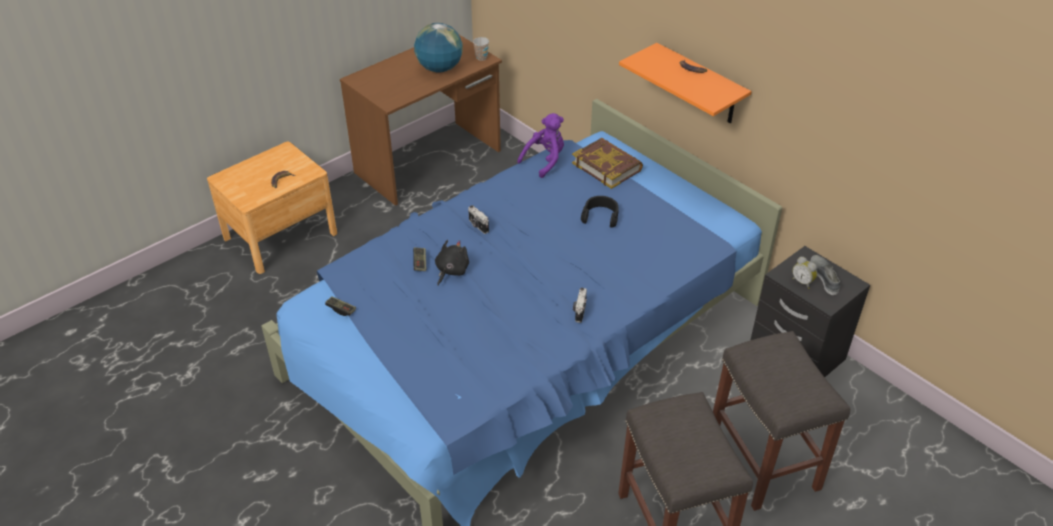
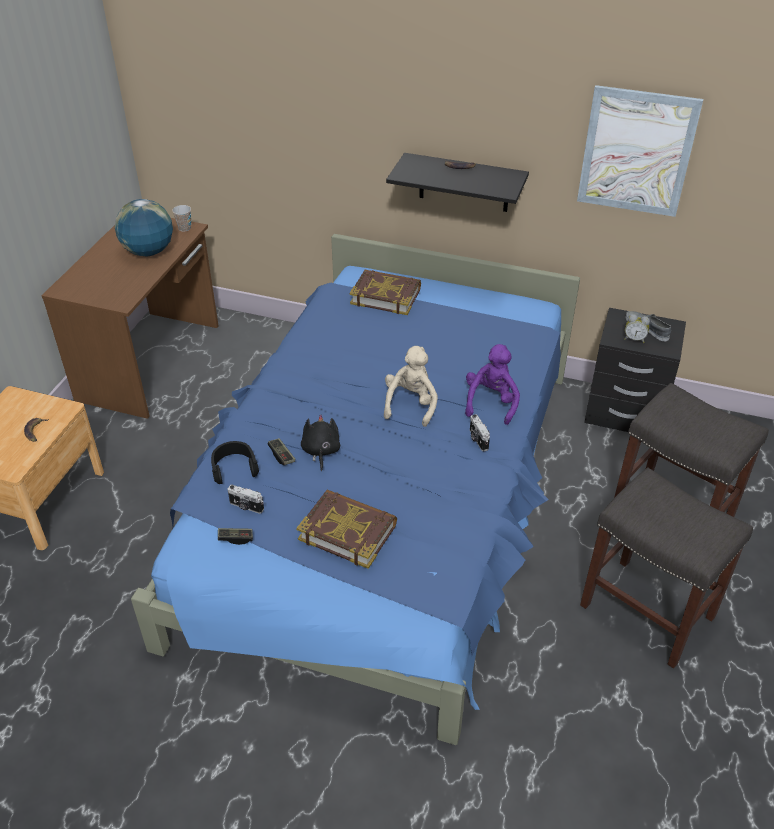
camera: 30 degrees left, 0 degrees up
(420, 338) = (348, 532): none -> book
(478, 226) = (311, 396): camera -> camera (246, 507)
(545, 161) = (322, 310): purple plush toy -> purple plush toy (491, 402)
(550, 262) = (411, 404): none -> beige plush toy
(600, 216) = (419, 344): black headphones -> black headphones (234, 467)
(700, 85) = (464, 183): orange shelf -> black shelf
(842, 100) = (636, 152): none -> picture

